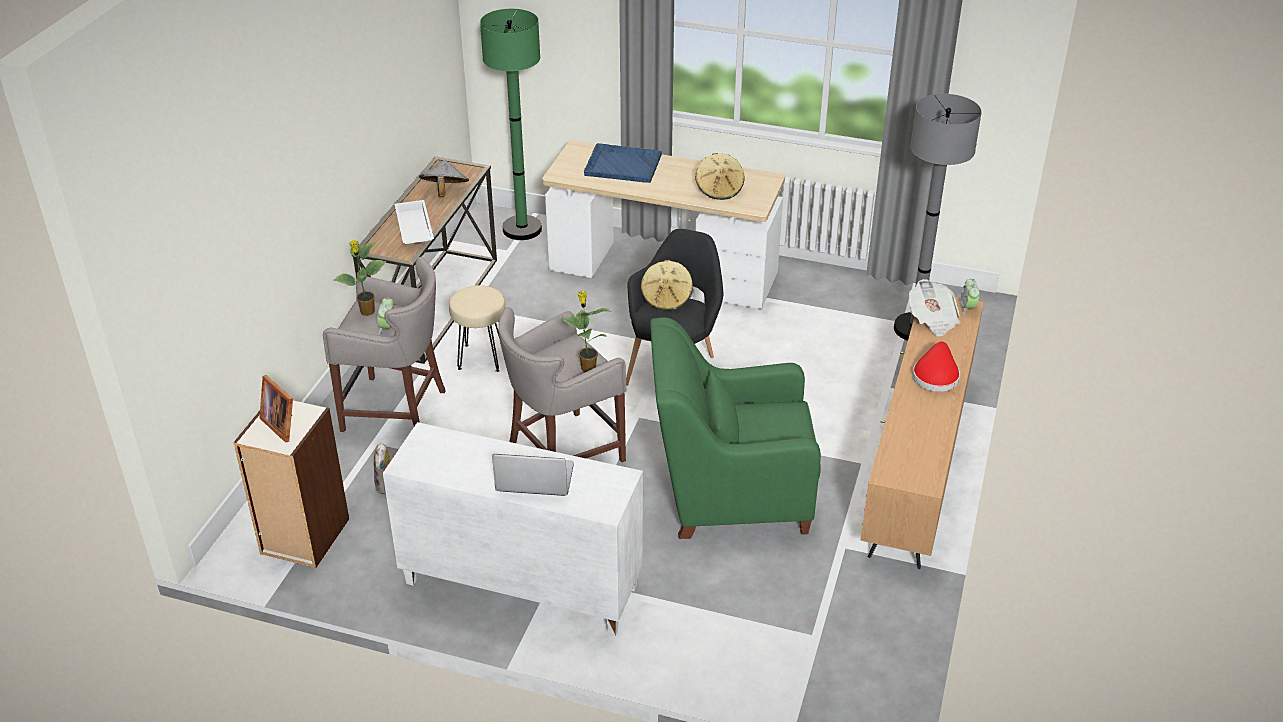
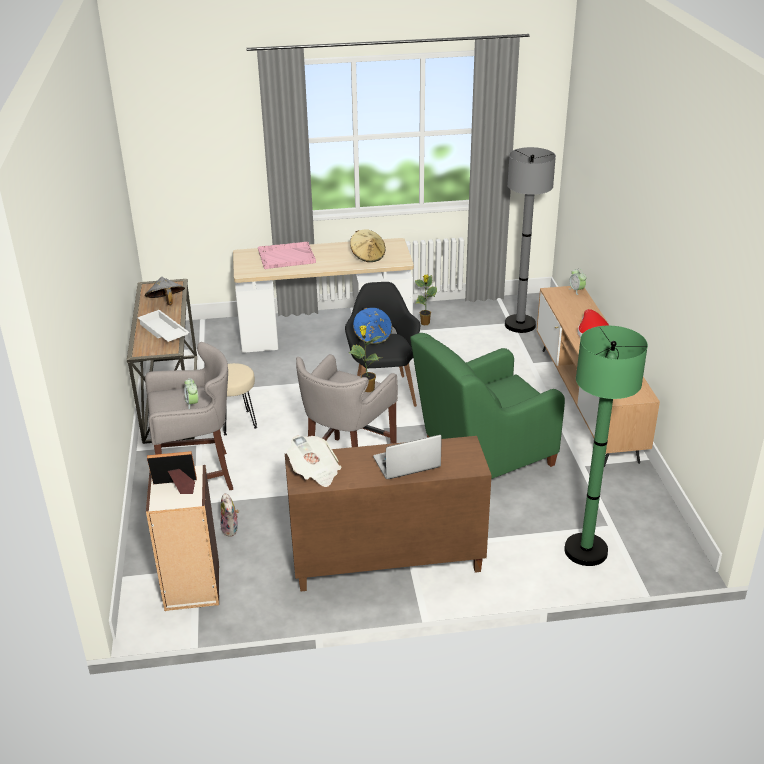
camera: 25 degrees left, 5 degrees down
(282, 424) = (176, 486): picture frame -> picture frame turned 150 degrees clockwise
(367, 312) = (166, 398): potted plant -> potted plant (425, 323)
(519, 585) = (386, 563): white cabinet -> brown cabinet
(522, 229) = (200, 332): green floor lamp -> green floor lamp (585, 551)
(622, 165) = (286, 256): blue tray -> pink tray
(666, 298) = (372, 336): beige hat -> blue hat
(932, 320) = (562, 302): newspaper -> newspaper (315, 472)

